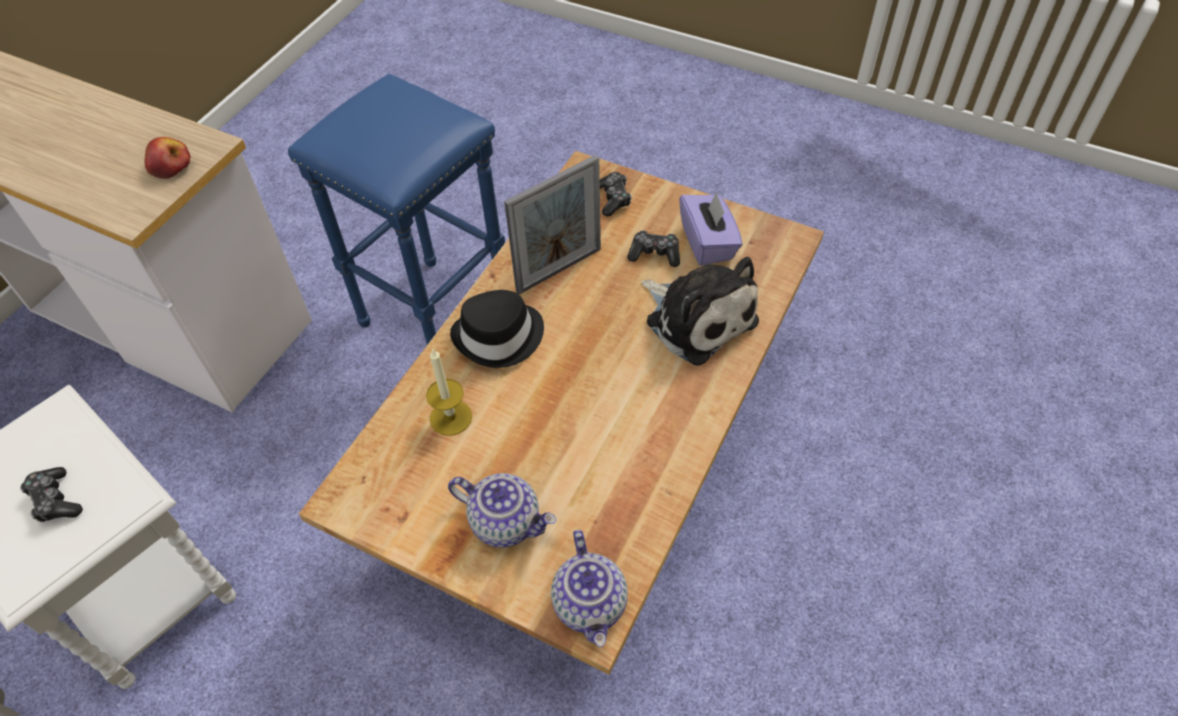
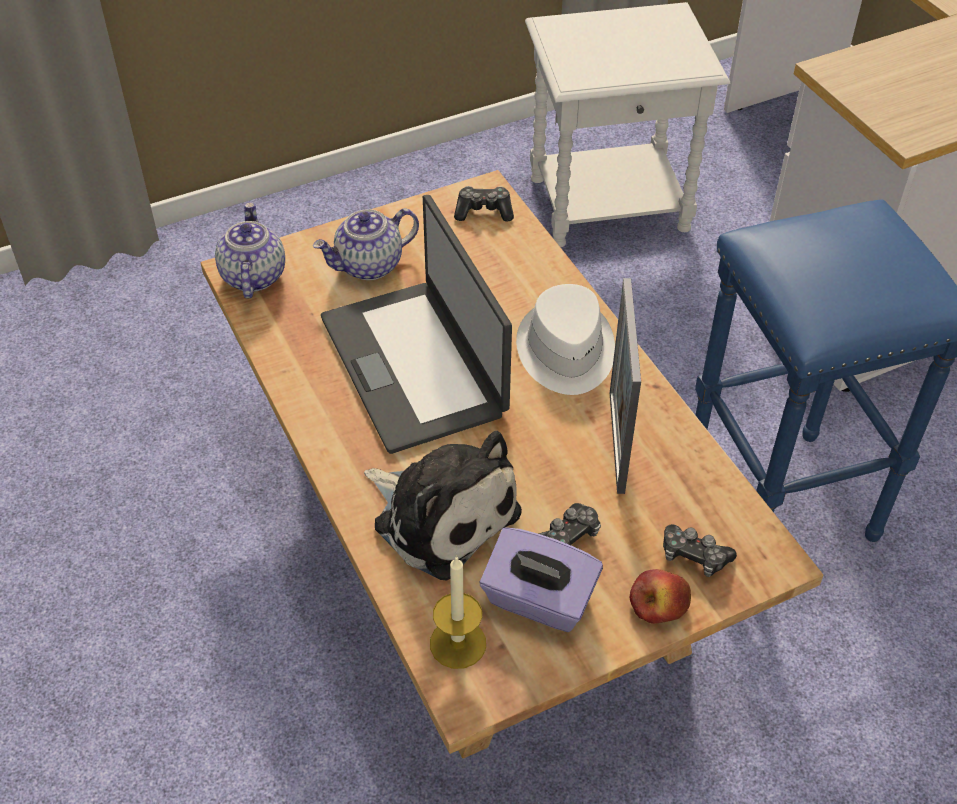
camera: 125 degrees right, 5 degrees down
(55, 500) = (609, 50): game controller -> game controller (484, 211)
(170, 166) = (892, 106): apple -> apple (659, 604)
(451, 417) = (503, 280): candle -> candle (458, 643)
(499, 337) = (565, 351): black hat -> white hat
(588, 414) = (415, 365): none -> laptop
(591, 604) = (252, 276): teapot -> teapot turned 60 degrees clockwise
(697, 318) = (441, 514): plush toy -> plush toy turned 135 degrees counterclockwise

